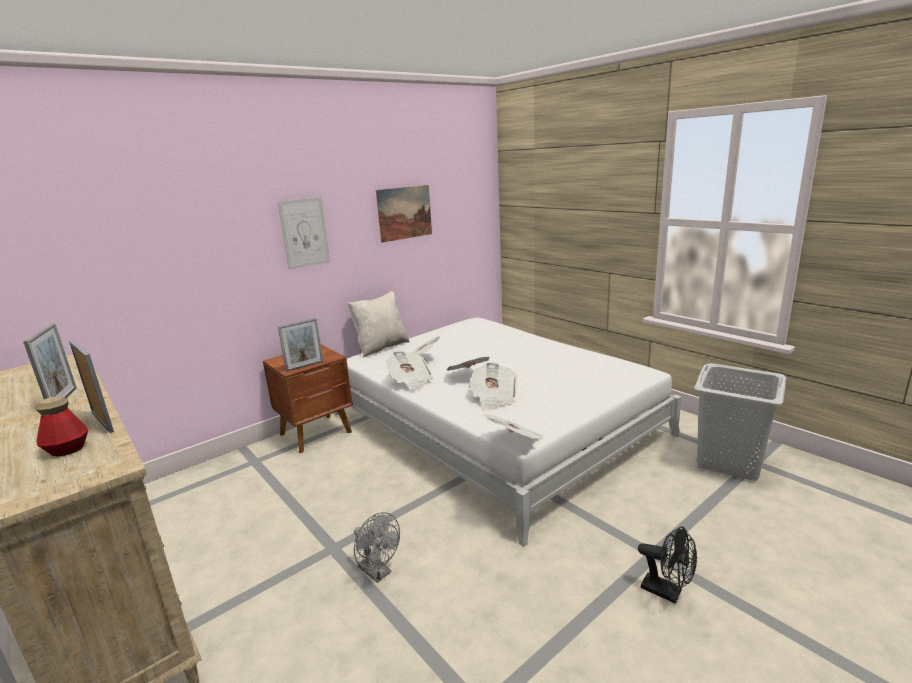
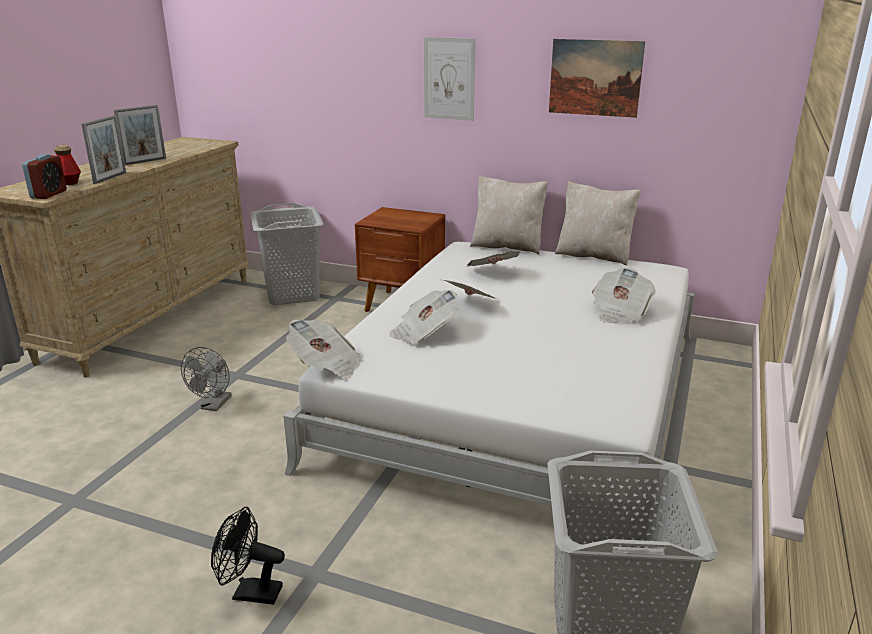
camera: 60 degrees right, 5 degrees up
(105, 464) = (48, 194): none -> alarm clock
(210, 483) = (293, 294): none -> grey laundry basket
(304, 366) = (382, 223): picture frame -> none
(410, 381) = (428, 282): newspaper -> newspaper (619, 312)
(433, 330) = (594, 256): none -> beige pillow
(667, 592) = (250, 593): black fan -> black fan turned 90 degrees clockwise

